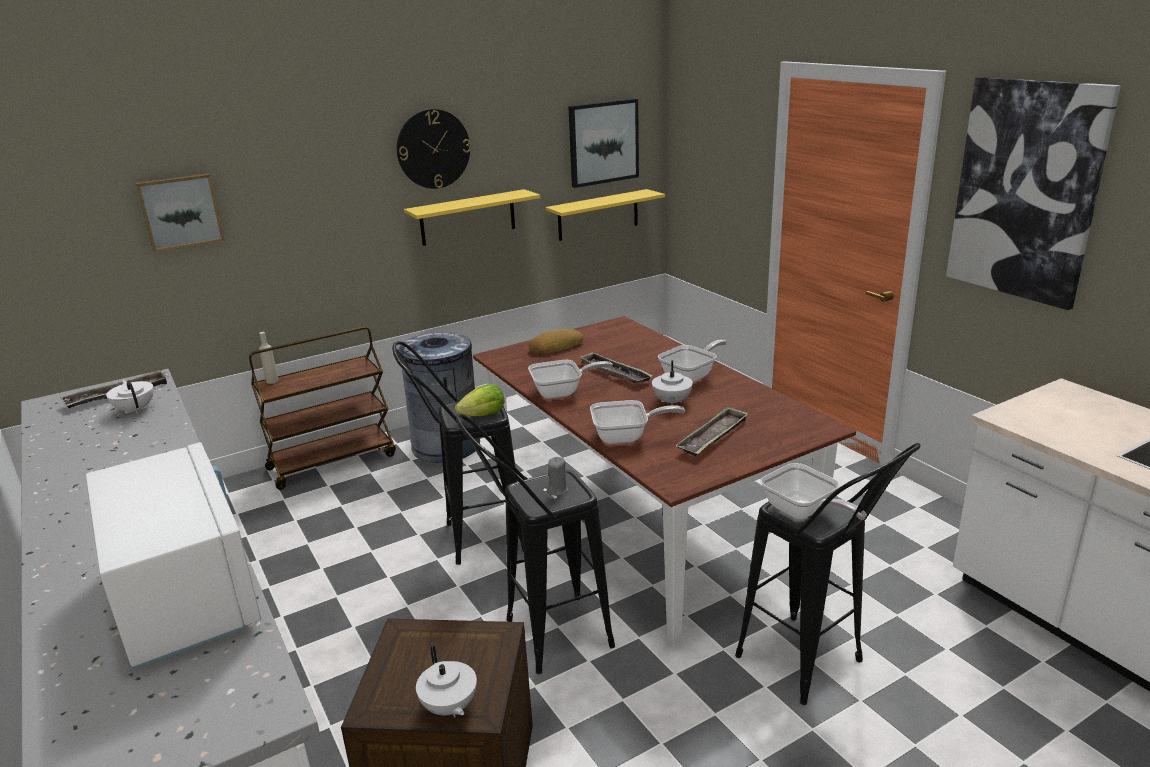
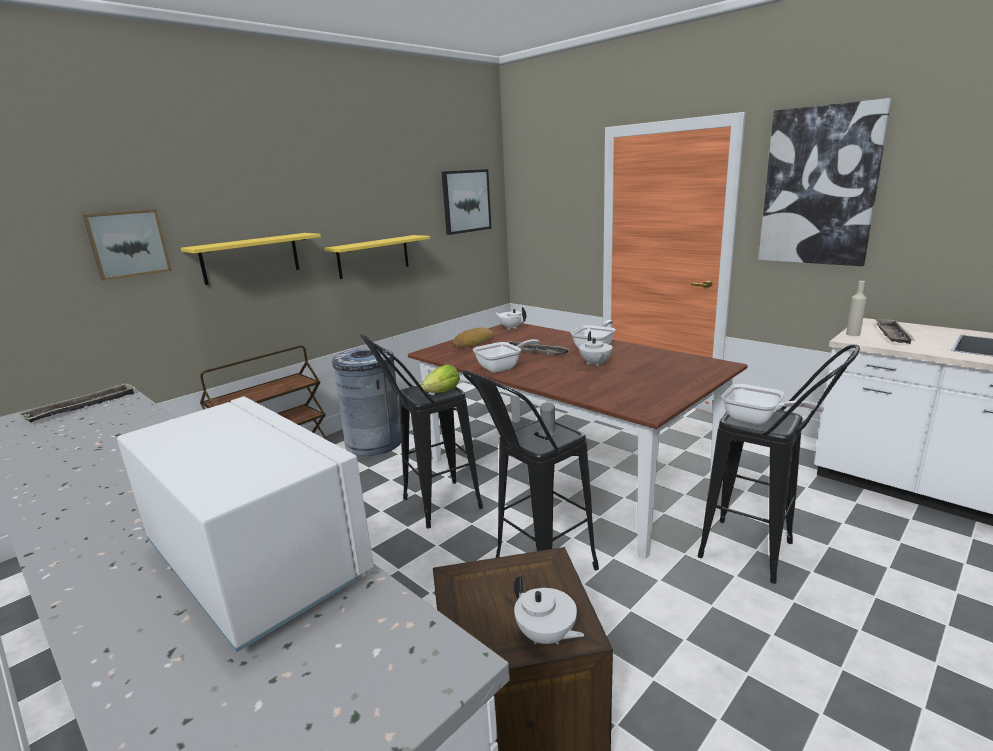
camera: 15 degrees left, 5 degrees down
(136, 409) = (109, 416): white teapot -> white teapot (511, 327)
(272, 381) = (220, 398): beige bottle -> beige bottle (853, 334)
(433, 149) = (345, 198): wall clock -> none
(598, 215) = (465, 257): yellow shelf -> yellow shelf (251, 258)
(626, 437) = (580, 388): frying pan -> none
(713, 436) = (648, 380): tray -> tray (892, 335)

